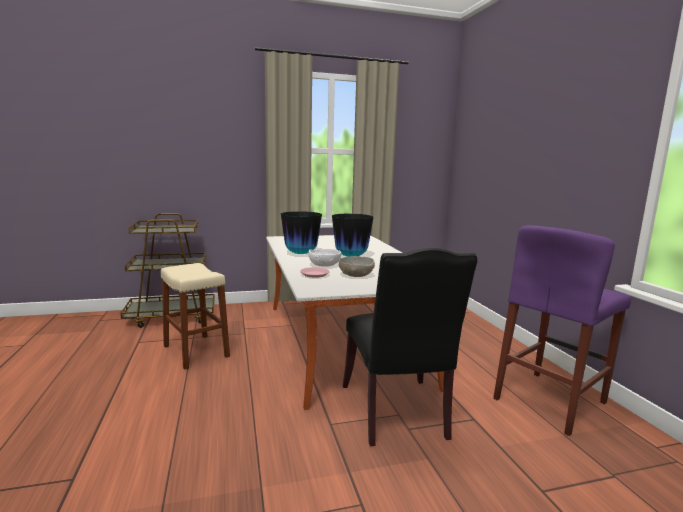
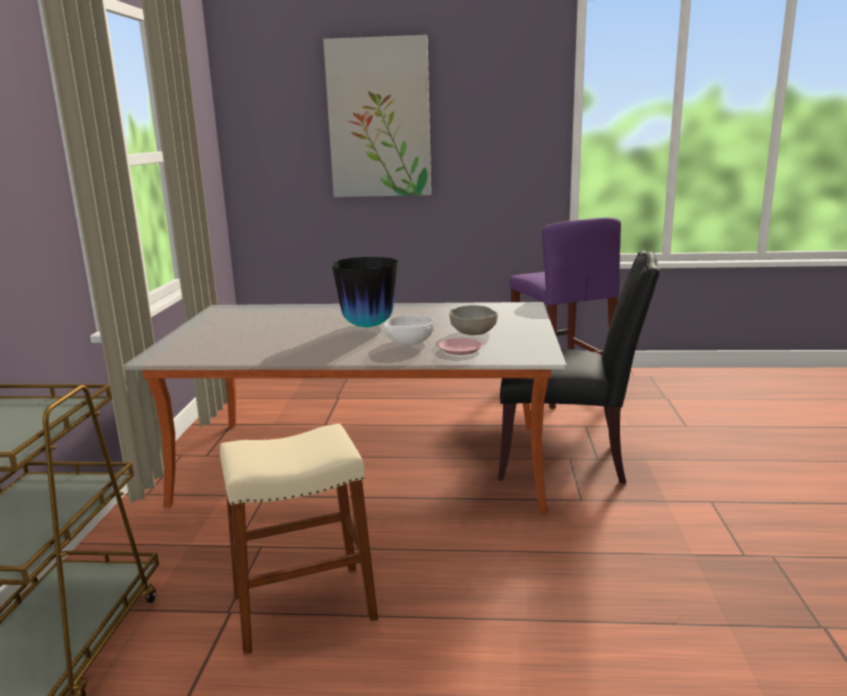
camera: 70 degrees left, 5 degrees up
(301, 254) = (321, 349): vase -> none
(516, 134) = (379, 119): none -> picture

